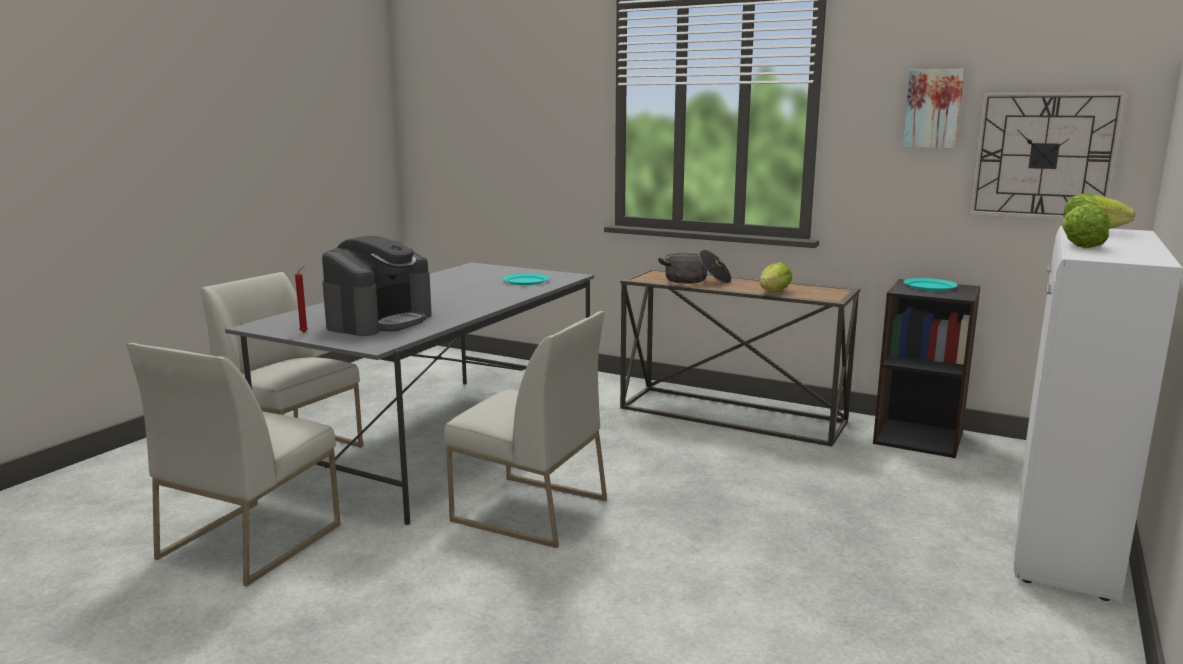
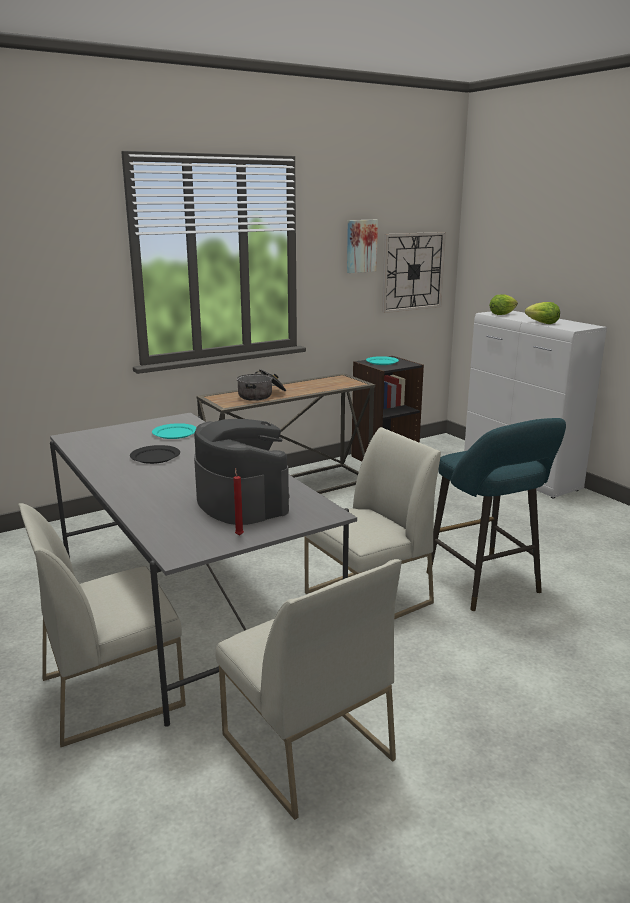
camera: 60 degrees left, 5 degrees up
(457, 287) = (155, 457): none -> black plate
(639, 574) = (486, 585): none -> turquoise stool
(774, 291) = (324, 388): lettuce -> none

